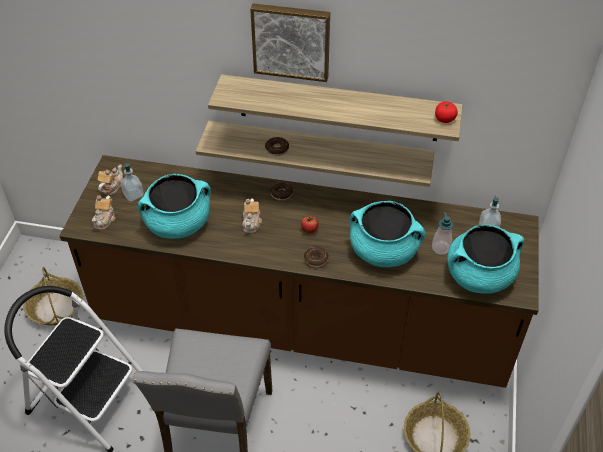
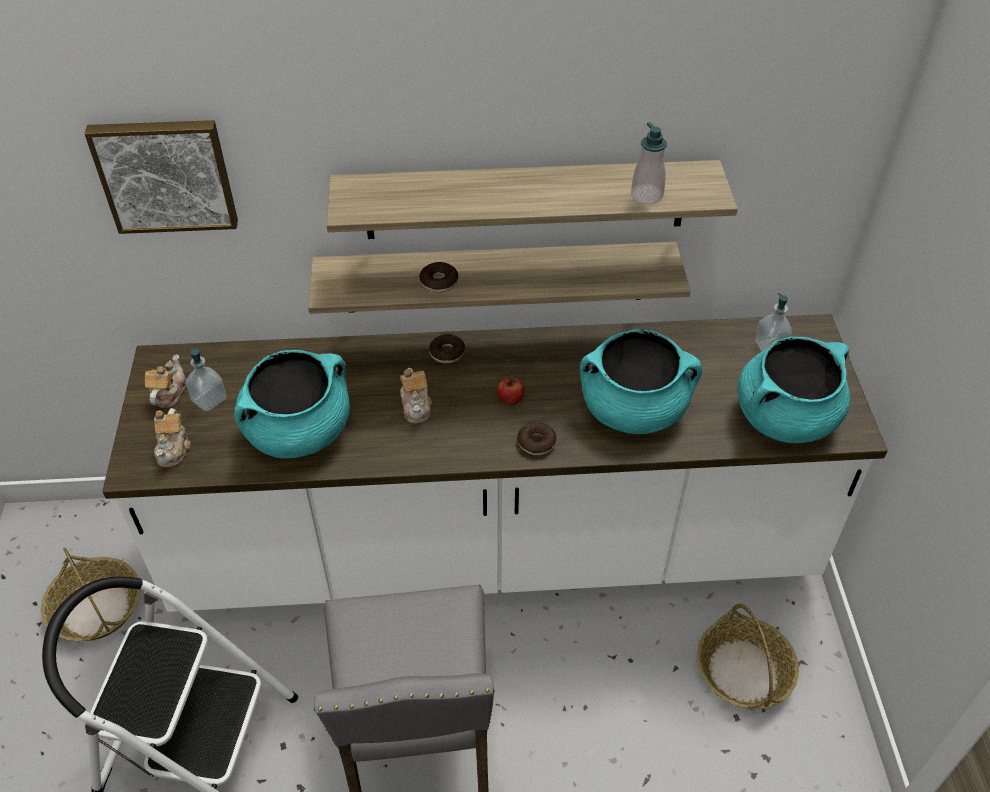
camera: 15 degrees left, 0 degrees up
(291, 41) = (446, 99): picture -> picture (166, 174)
(301, 324) = (495, 548): brown counter -> white counter
(441, 248) = (714, 387): soap dispenser -> soap dispenser (646, 195)
(444, 119) = (705, 186): tomato -> none

